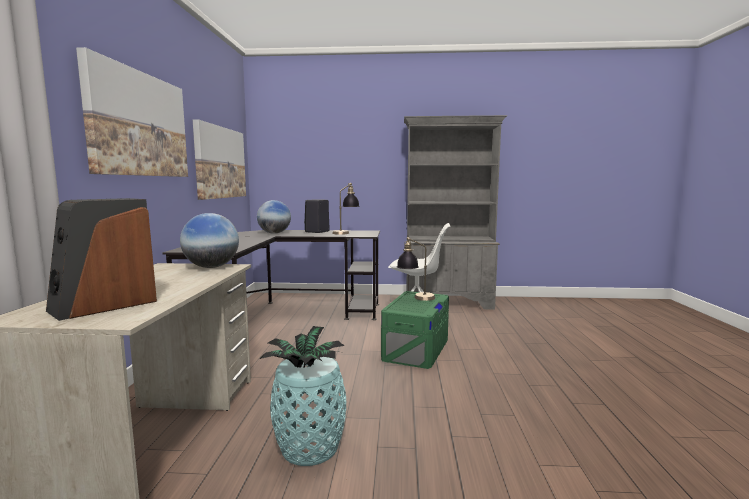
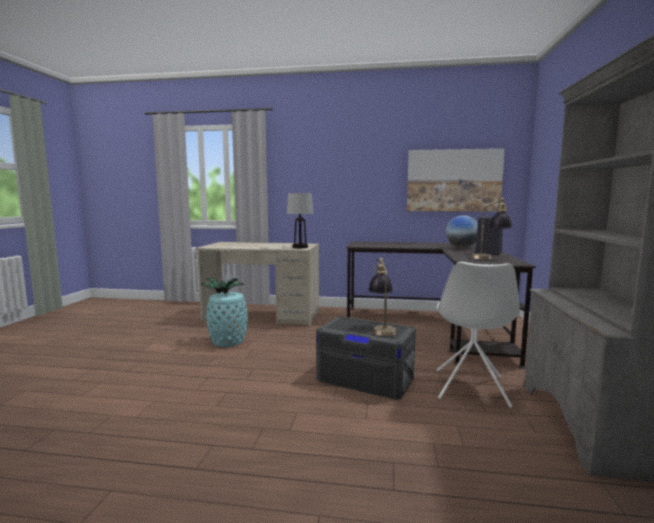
camera: 95 degrees right, 0 degrees up
(104, 305) = (230, 245): speaker -> none
(139, 124) = (342, 164): picture -> none
(211, 267) = (300, 247): globe -> table lamp
(416, 349) = (365, 378): green storage box -> grey storage box

